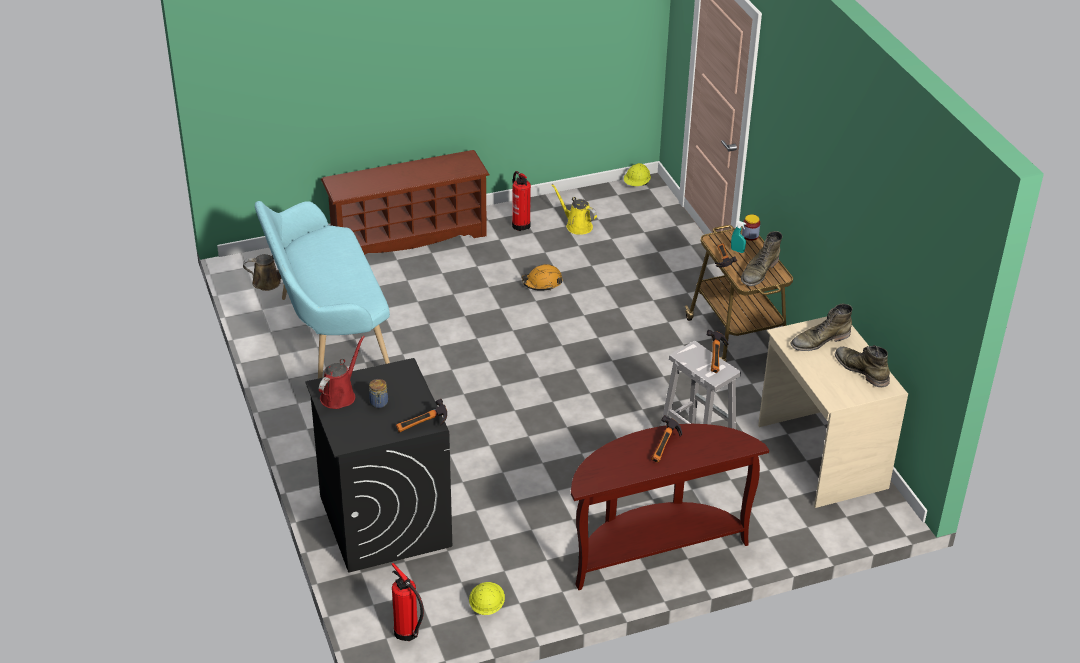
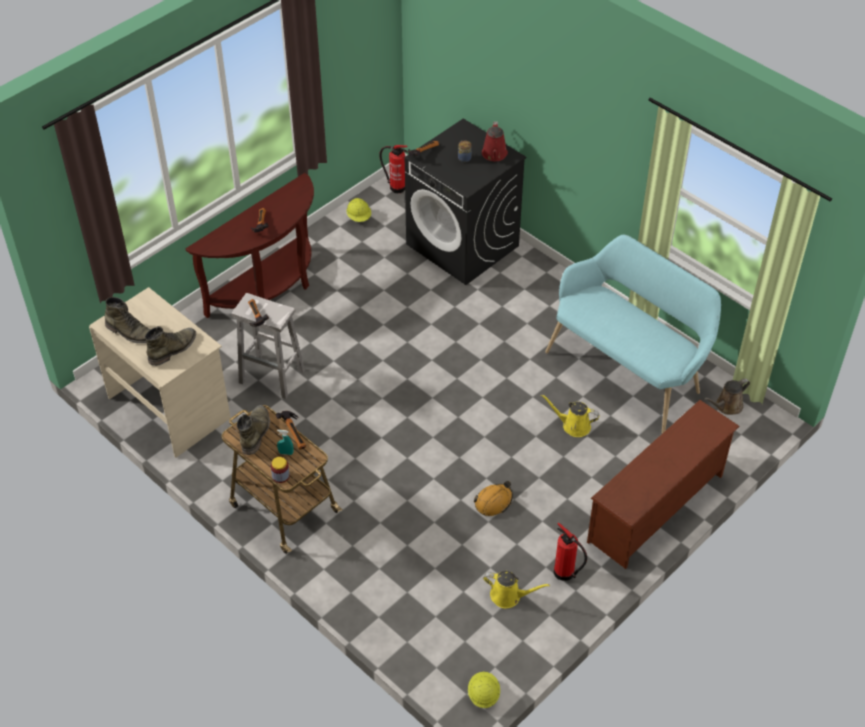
camera: 155 degrees right, 10 degrees up
(423, 312) = (573, 426): none -> yellow watering can

